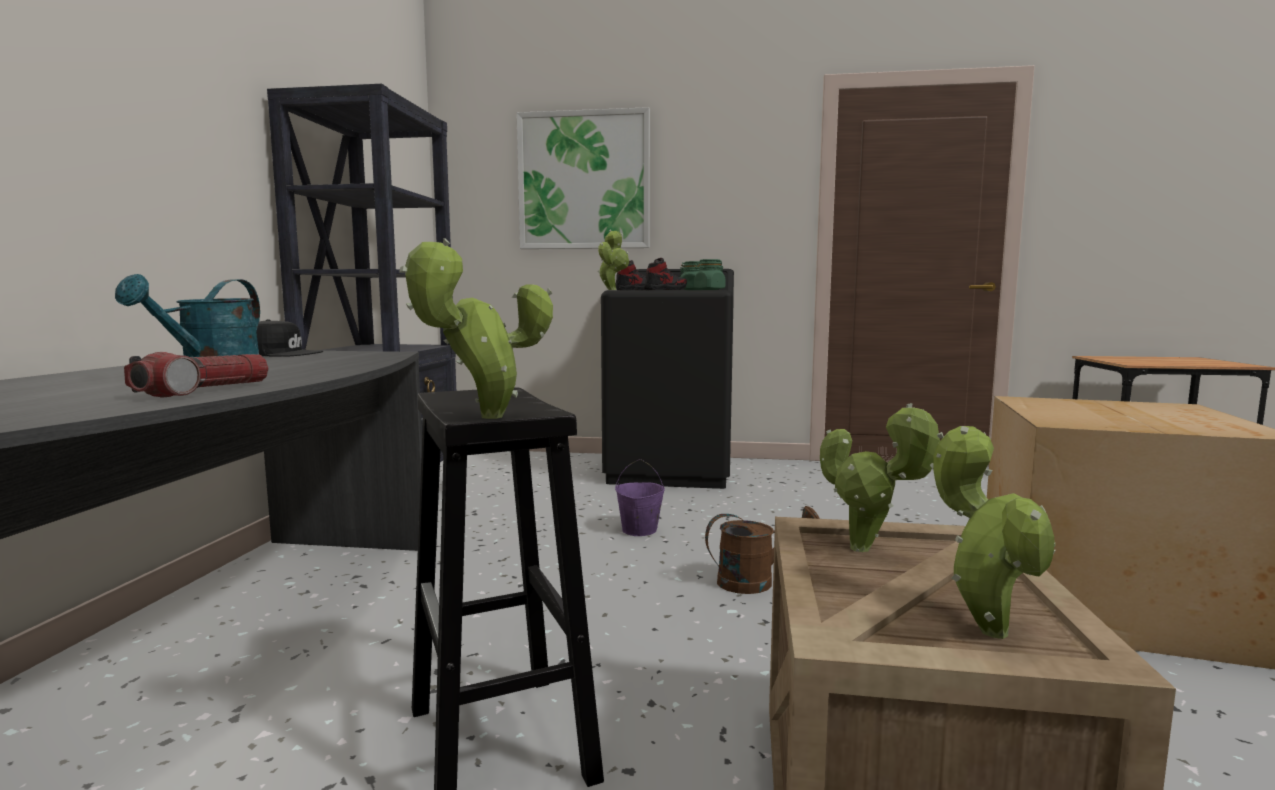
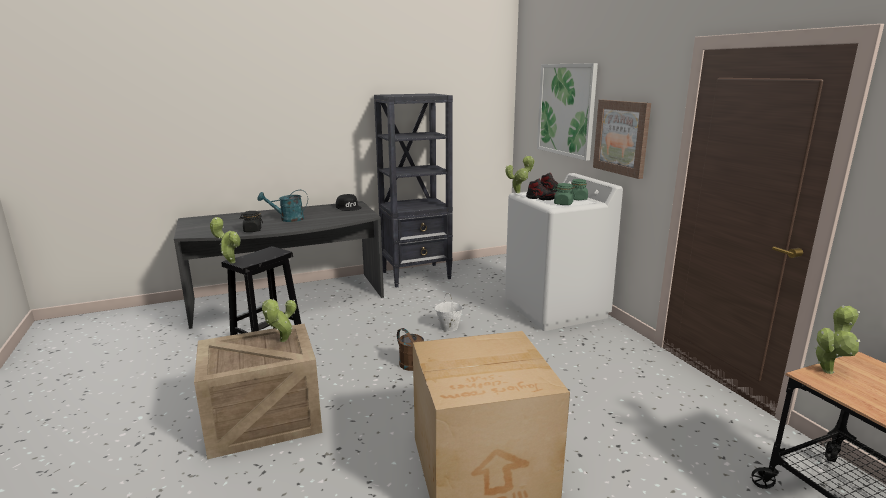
camera: 60 degrees right, 10 degrees up
(205, 391) = (252, 230): flashlight -> black jar
(639, 530) = (448, 327): purple bucket -> white bucket
(671, 470) = (556, 309): black washing machine -> white washing machine
(713, 206) = (622, 137): none -> picture
(985, 627) = (227, 361): potted plant -> potted plant (828, 370)

